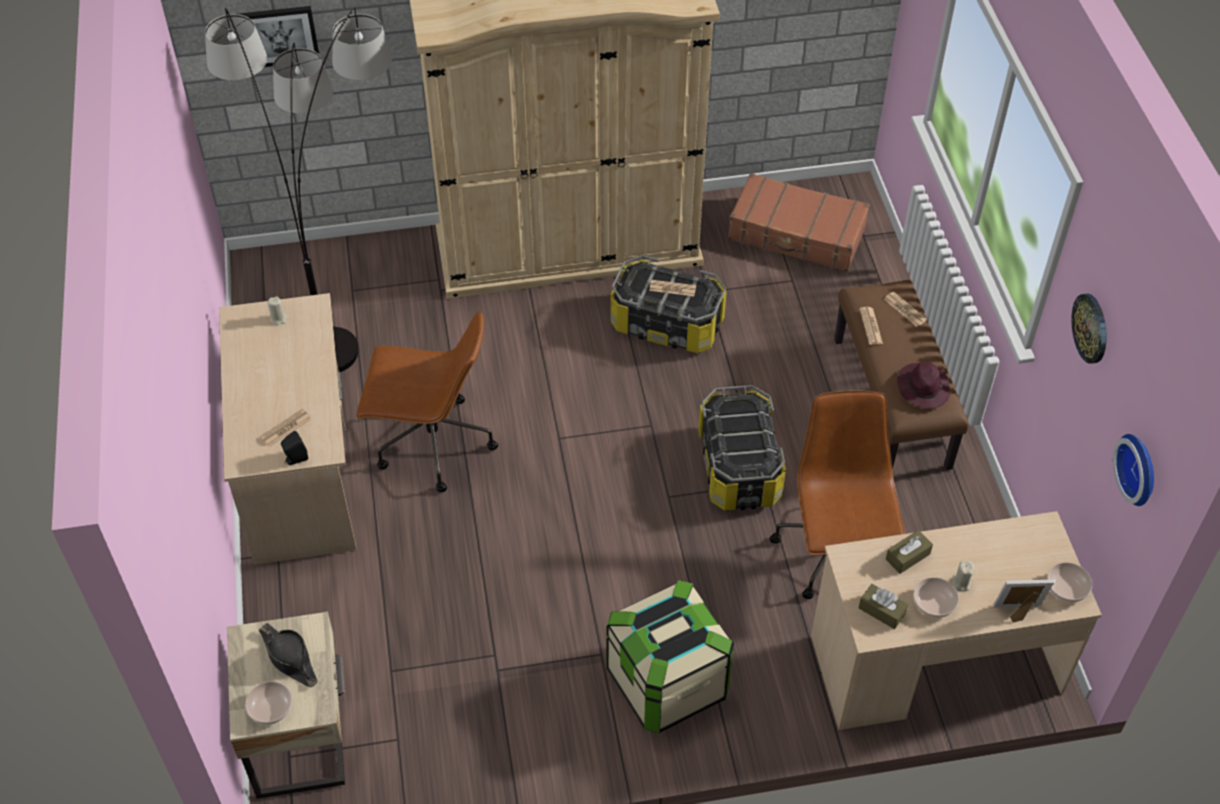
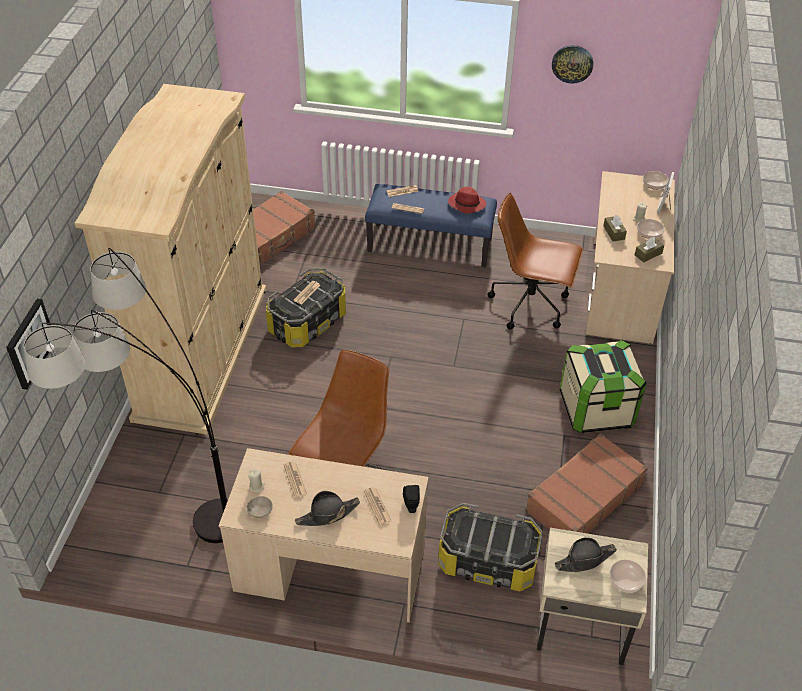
camera: 70 degrees left, 5 degrees down
(246, 333) = (260, 512): none -> beige bowl
(260, 389) = (327, 514): none -> black hat
(298, 347) = (295, 480): none -> newspaper
(501, 701) = (583, 497): none -> brown suitcase
(739, 467) = (446, 325): storage box -> storage box (488, 561)
(892, 403) = (430, 245): brown bench -> blue bench
(922, 387) = (466, 204): purple hat -> red hat
(1140, 468) = (658, 90): wall clock -> none

